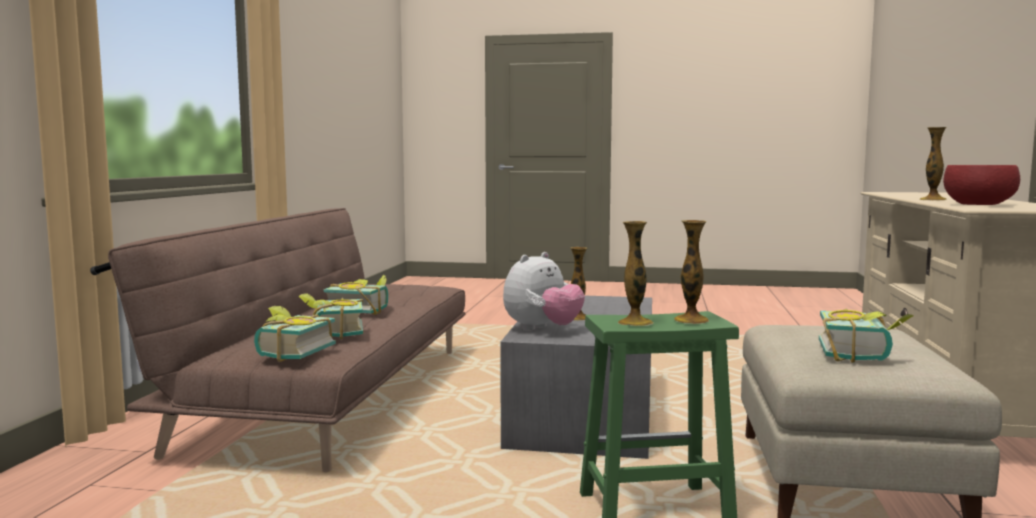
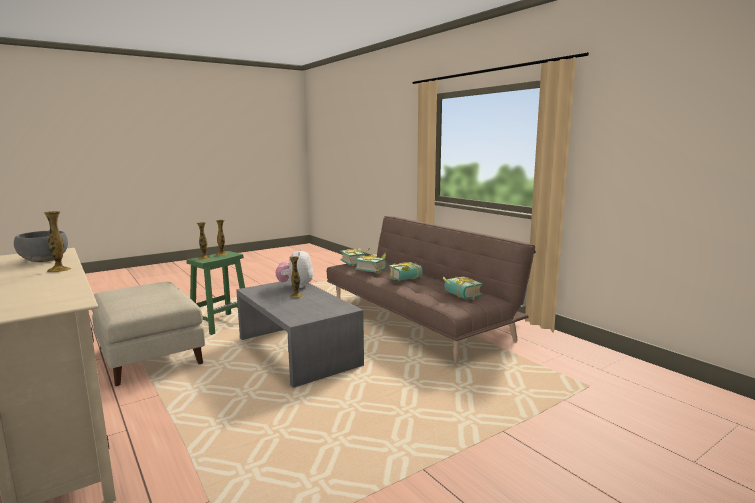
camera: 135 degrees right, 5 degrees up
(862, 355) = (140, 289): book -> book (459, 296)
(979, 204) = (44, 260): red bowl -> grey bowl

